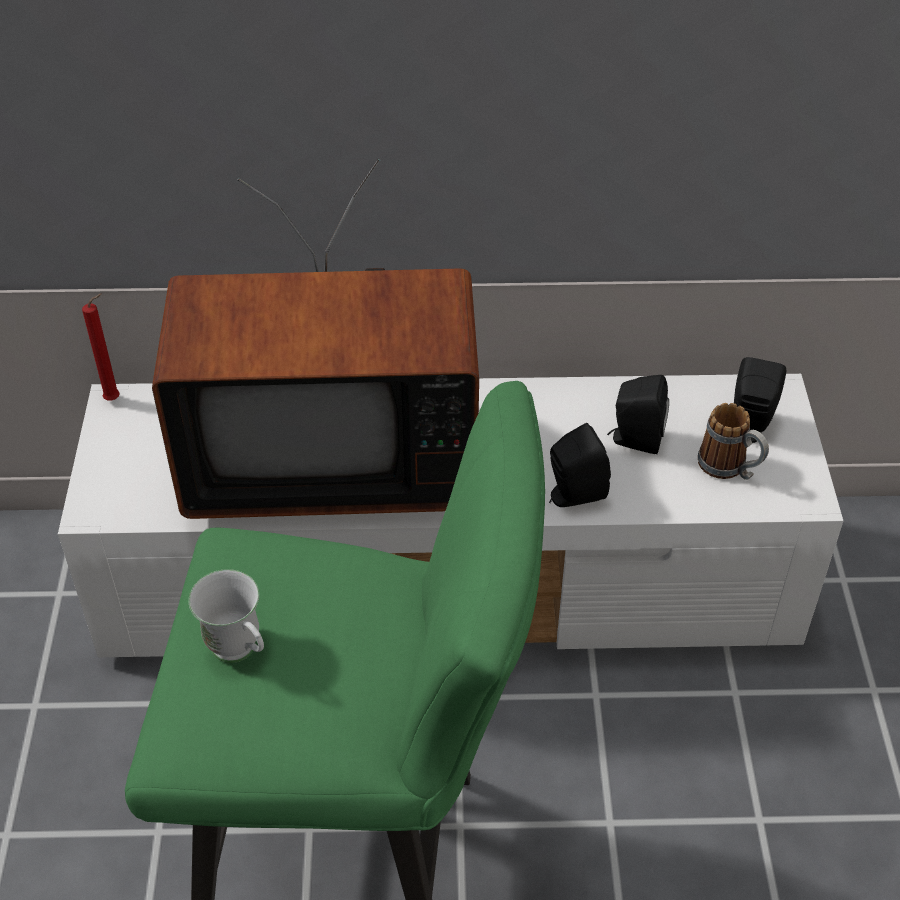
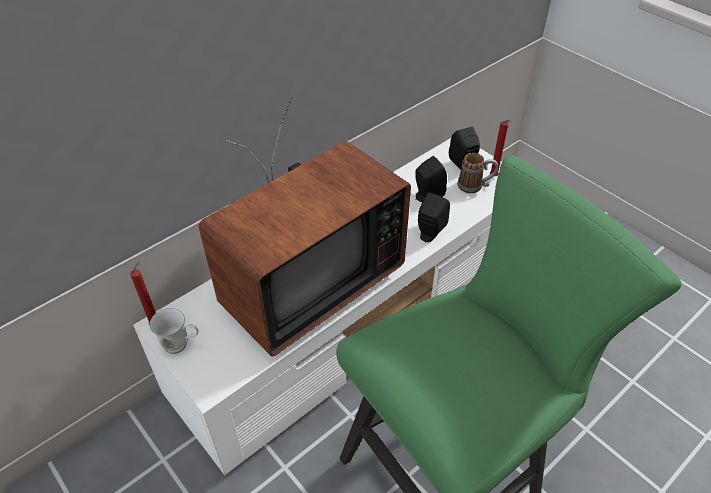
camera: 40 degrees left, 0 degrees up
(240, 653) = (447, 385): white mug -> white mug (181, 345)
(779, 473) = (494, 177): none -> red candle

